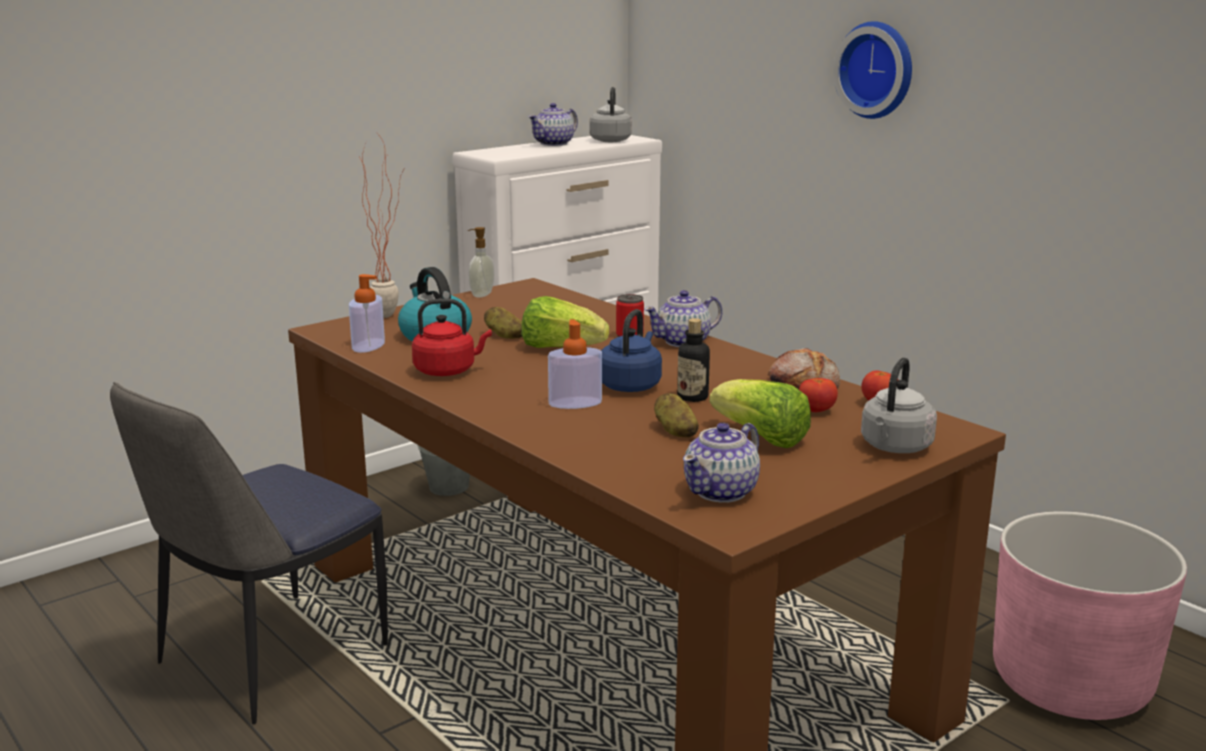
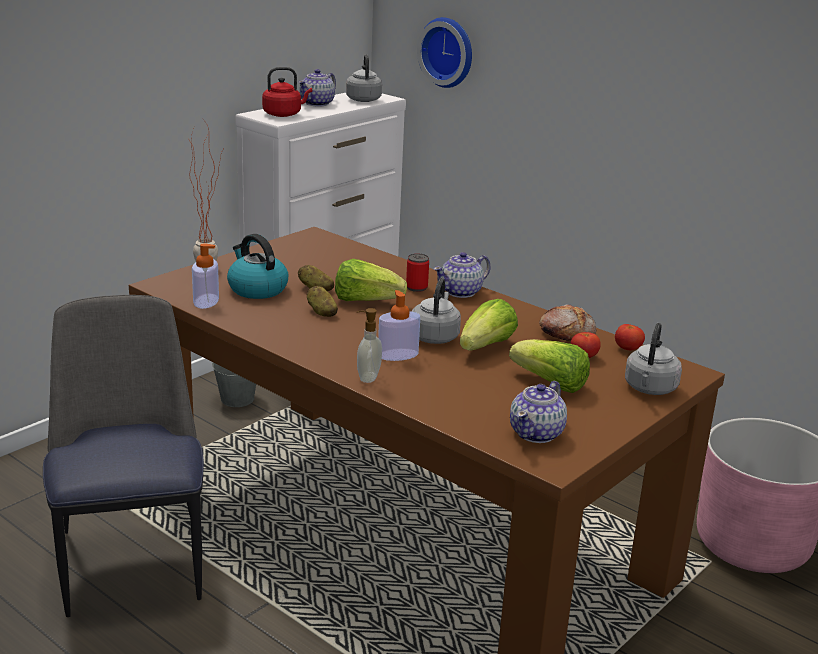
camera: 10 degrees left, 5 degrees up
(268, 659) = (132, 560): chair -> chair turned 135 degrees clockwise
(448, 371) = (283, 326): red kettle -> red kettle (284, 114)
(481, 294) = (278, 245): soap dispenser -> soap dispenser (367, 377)
(631, 385) = (435, 336): blue kettle -> grey kettle
(675, 431) = (484, 379): potato -> potato (321, 312)
(692, 397) = (486, 347): bottle -> lettuce
(877, 70) = (598, 59): wall clock -> wall clock (448, 52)

